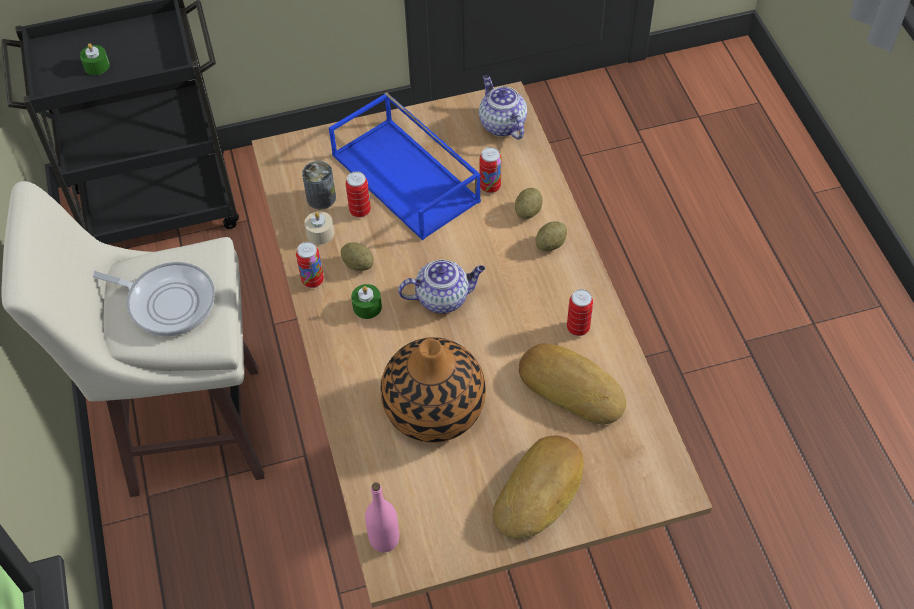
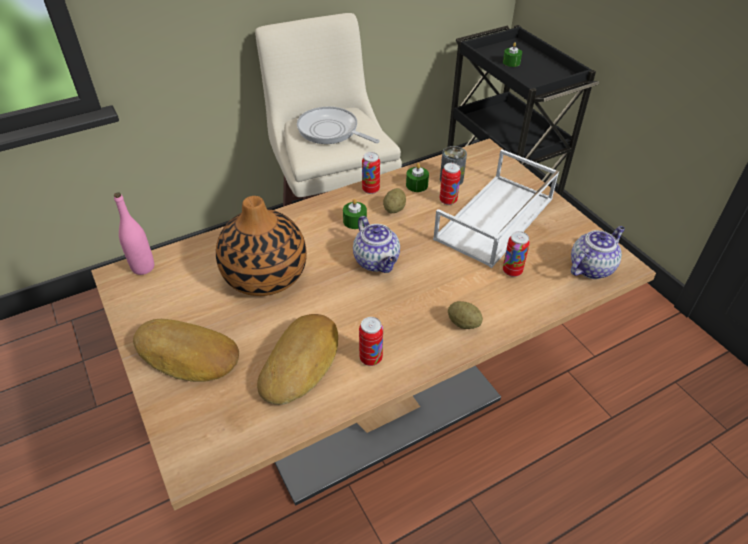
camera: 75 degrees right, 10 degrees down
(167, 301) = (331, 131): frying pan -> frying pan turned 120 degrees clockwise
(320, 233) = (417, 185): beige candle -> green candle
(407, 178) = (495, 220): blue tray -> white tray
(528, 211) = (495, 301): potato -> none

